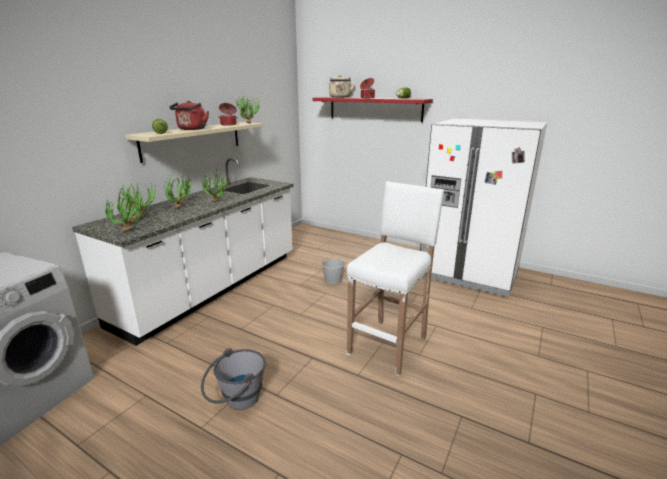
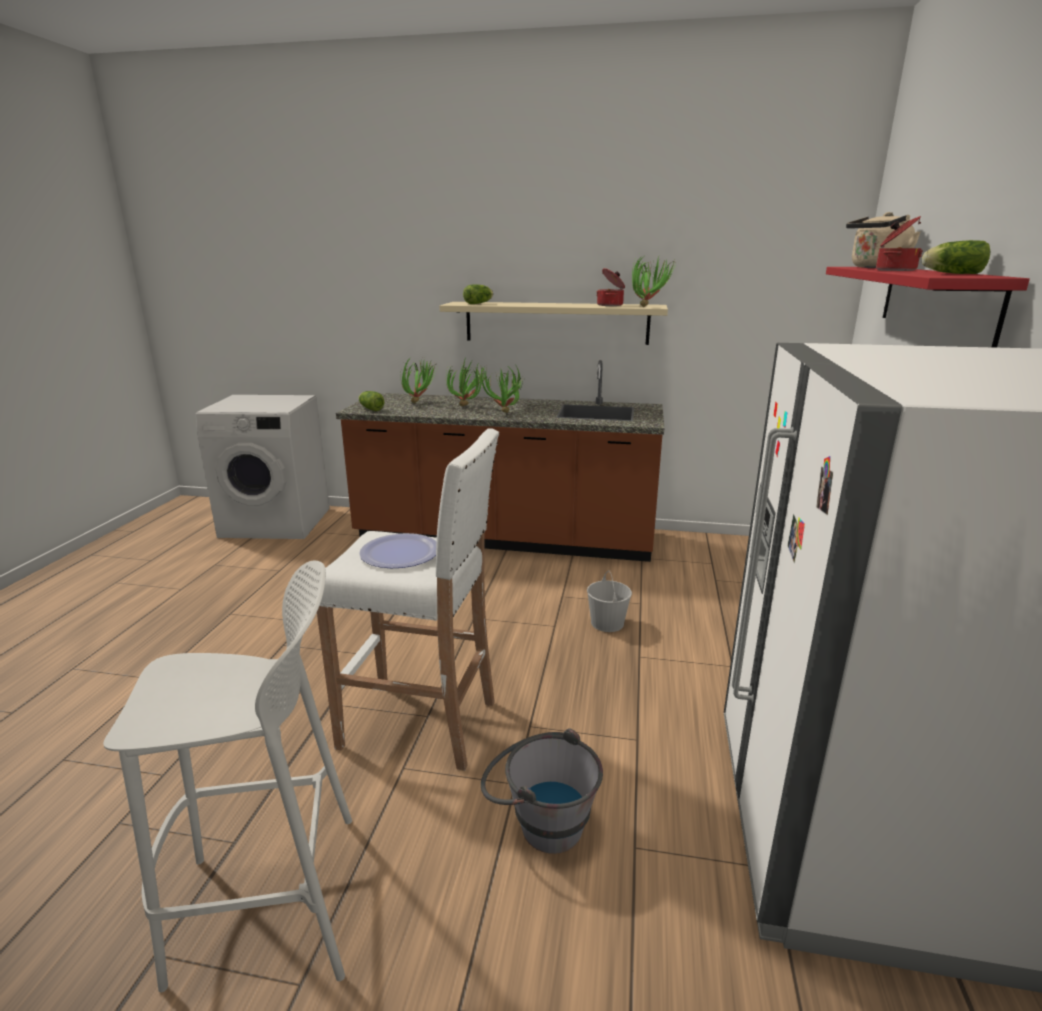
camera: 70 degrees right, 0 degrees up
(132, 231) = (370, 409): potted plant -> lettuce
(191, 129) = (528, 304): red kettle -> none
(213, 288) = (505, 538): white counter -> brown counter
(236, 401) = (270, 622): grey bucket -> grey bucket (539, 822)
(390, 255) = (400, 553): none -> plate
(498, 401) = (273, 903): none -> white stool

